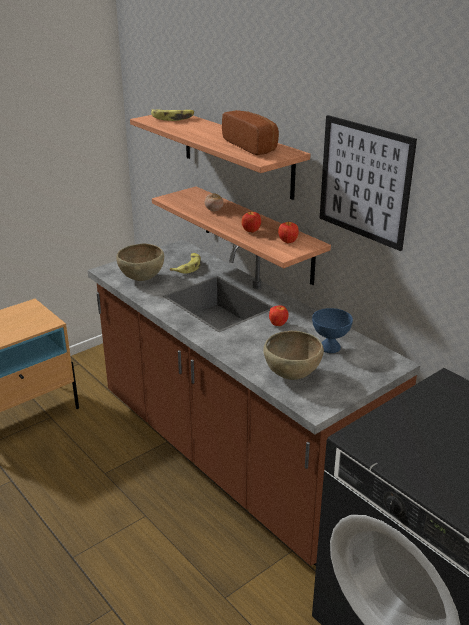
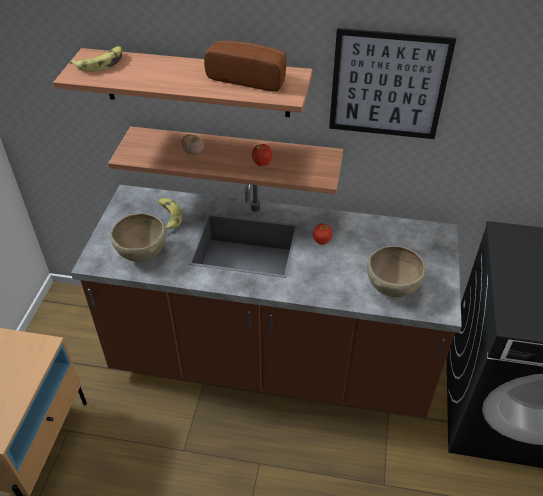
camera: 40 degrees left, 15 degrees up
(287, 242) = (308, 162): apple -> none
(329, 347) = (383, 243): blue bowl -> none

